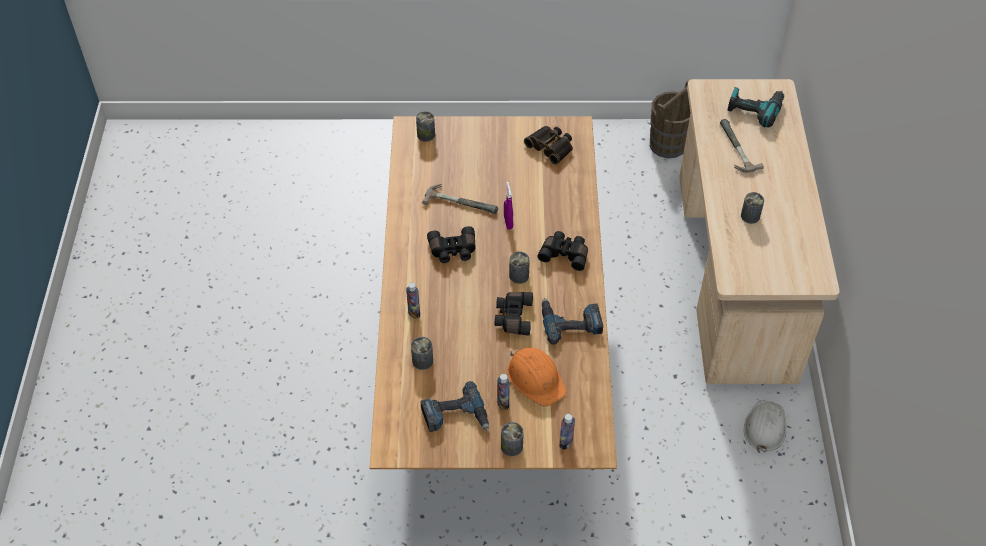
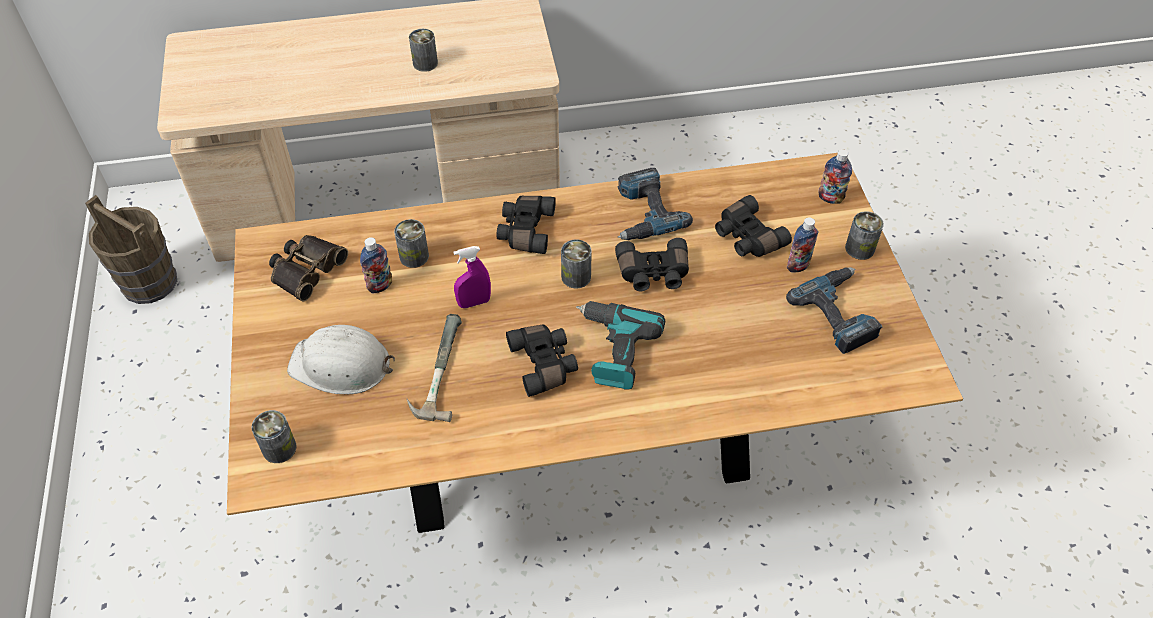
camera: 100 degrees left, 0 degrees up
(414, 312) = (678, 394): bottle -> bottle (380, 285)
(422, 361) = (763, 367): can -> can (414, 256)
(535, 378) = (747, 237): orange hard hat -> black binoculars
(733, 148) = (303, 81): hammer -> none
(754, 109) = (225, 65): power drill -> power drill (613, 350)
(764, 427) = (603, 170): white hard hat -> white hard hat (341, 365)

